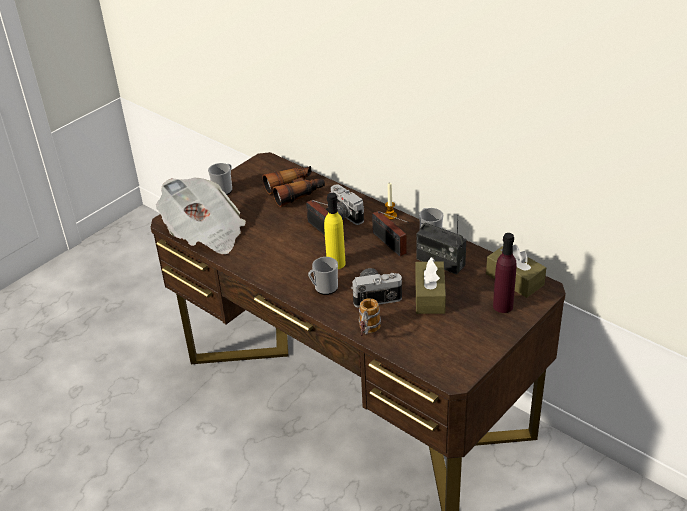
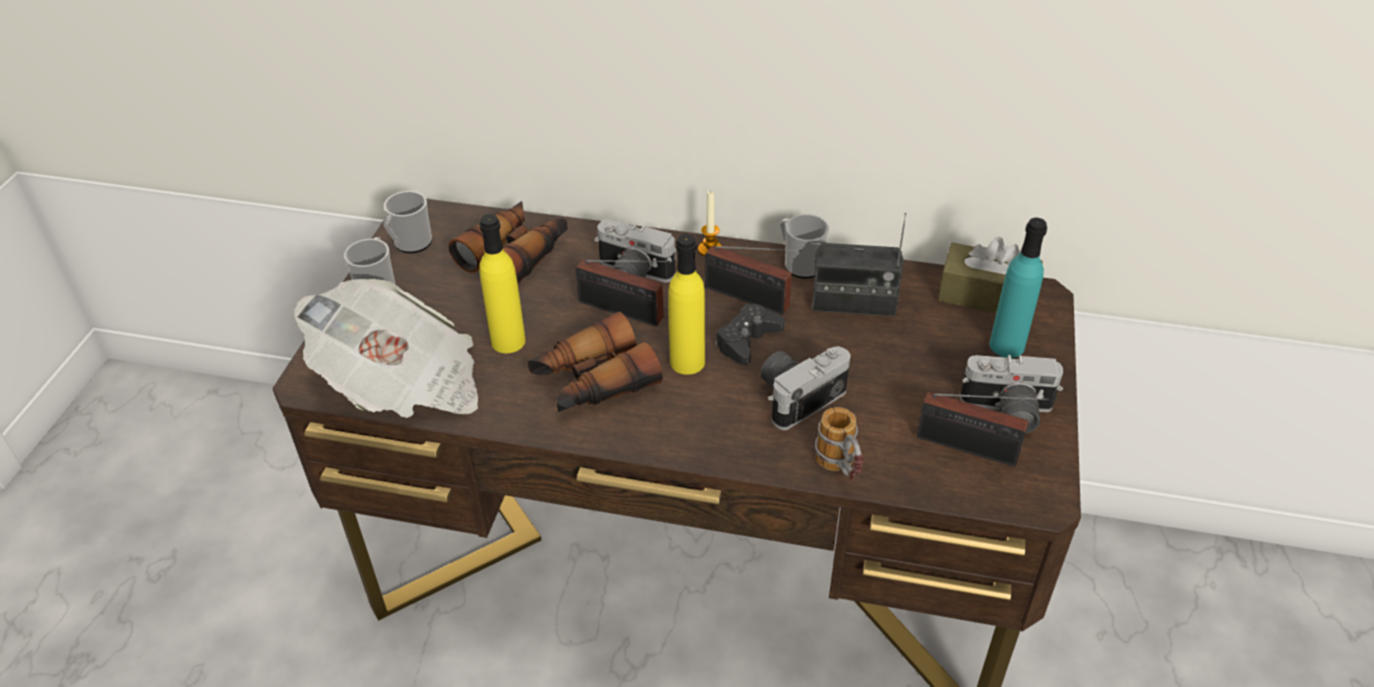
camera: 30 degrees left, 5 degrees up
(263, 229) = (508, 341): none -> yellow bottle
(286, 258) = (592, 381): none -> binoculars
(324, 288) = (702, 415): mug -> mug (410, 244)
(372, 262) = (747, 340): none -> black game controller
(430, 296) = (885, 367): brown tissue box -> none
(440, 345) = (973, 449): none -> radio
(472, 336) = (1006, 413): none -> camera
(503, 306) = (1006, 346): purple bottle -> turquoise bottle

